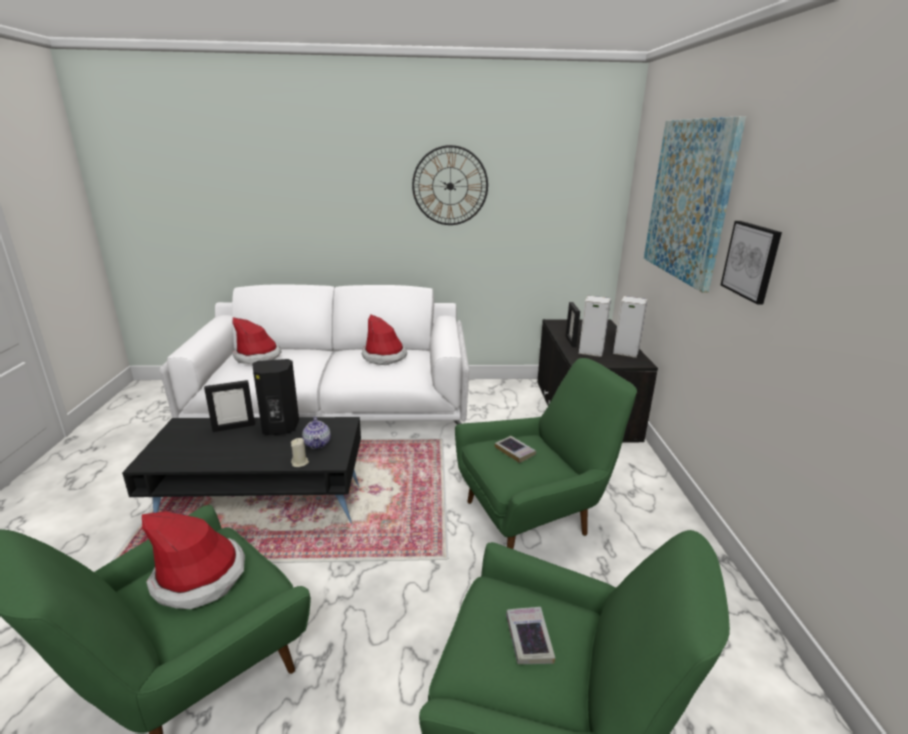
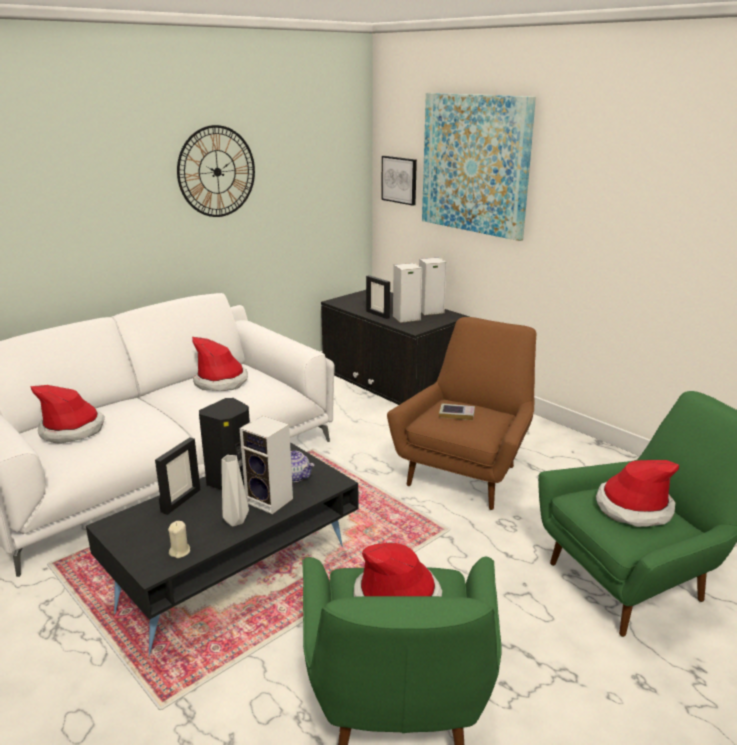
camera: 40 degrees left, 0 degrees up
(232, 456) = (234, 522): none -> grey vase
(274, 453) = (271, 501): none -> speaker
(300, 463) = (309, 496): beige candle -> beige candle (180, 551)
(528, 639) = (633, 508): book -> hat
(533, 518) = (467, 473): green armchair -> brown armchair
(751, 261) = (569, 209): picture -> picture (399, 180)

